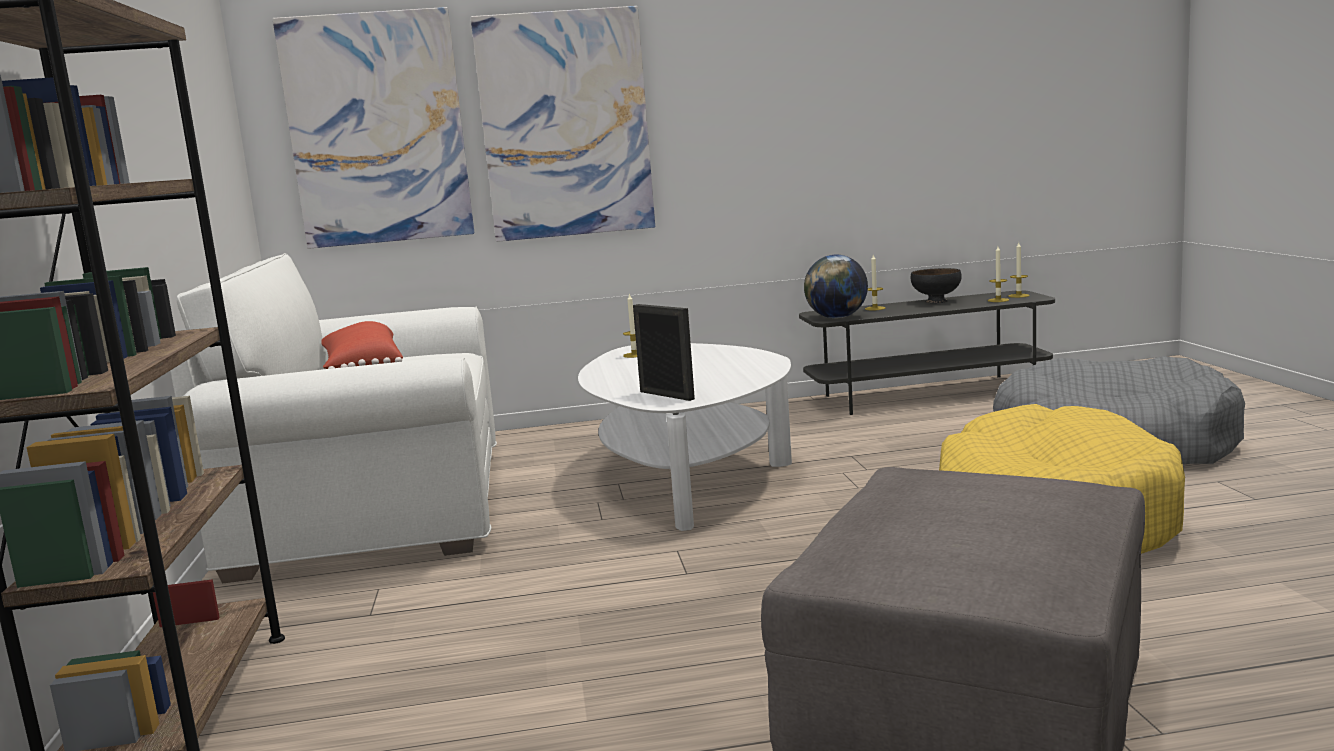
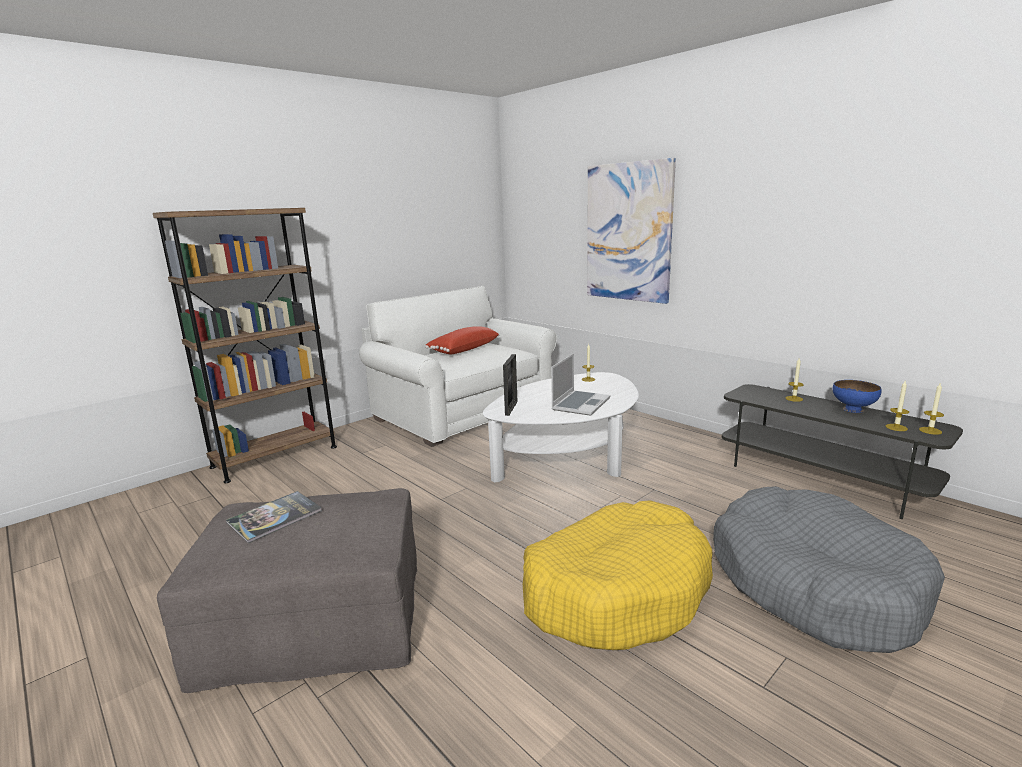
camera: 55 degrees right, 5 degrees up
(377, 129) = (547, 226): picture -> none
(723, 368) = (580, 404): none -> laptop
(836, 318) = (745, 396): globe -> none
(929, 525) = (275, 517): none -> book
(936, 301) = (853, 409): black bowl -> blue bowl

